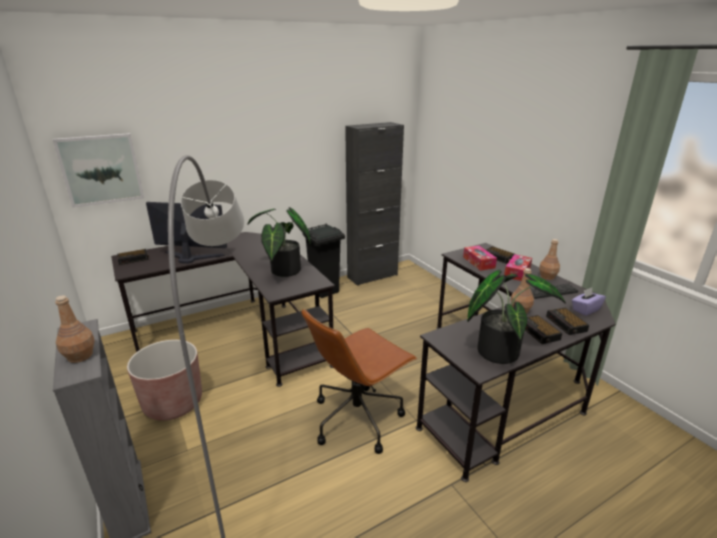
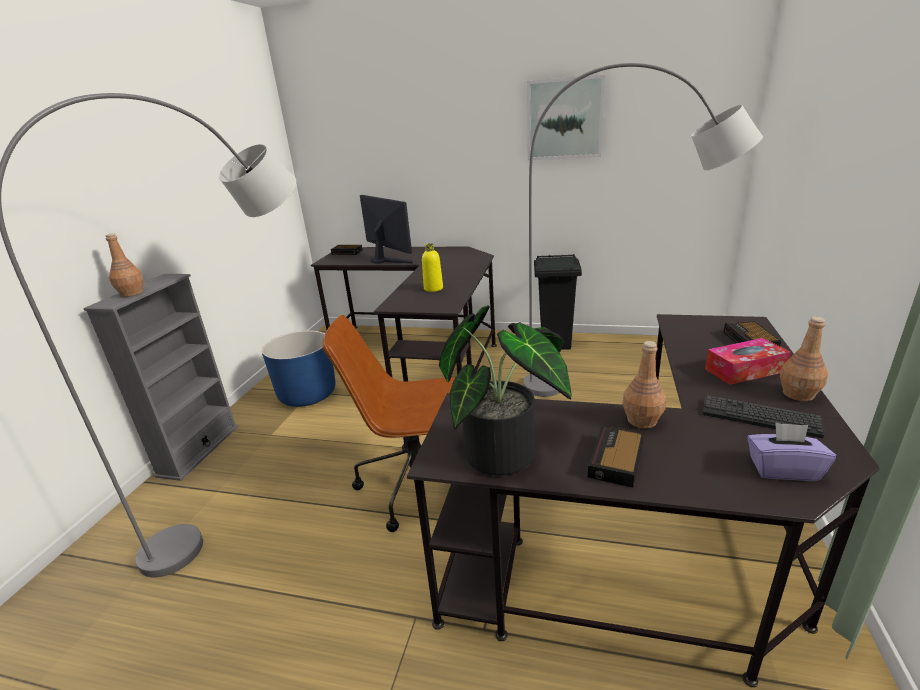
camera: 45 degrees right, 0 degrees up
(101, 169) = (335, 159): picture -> picture (564, 119)
(173, 403) = (307, 394): brown planter -> blue planter
(283, 272) = (433, 288): potted plant -> yellow bottle
(372, 276) = (638, 343): black cabinet -> none
(395, 306) = (621, 388): none -> grey floor lamp
(478, 262) = (697, 339): tissue box -> none
(566, 324) = (692, 473): alarm clock -> none

